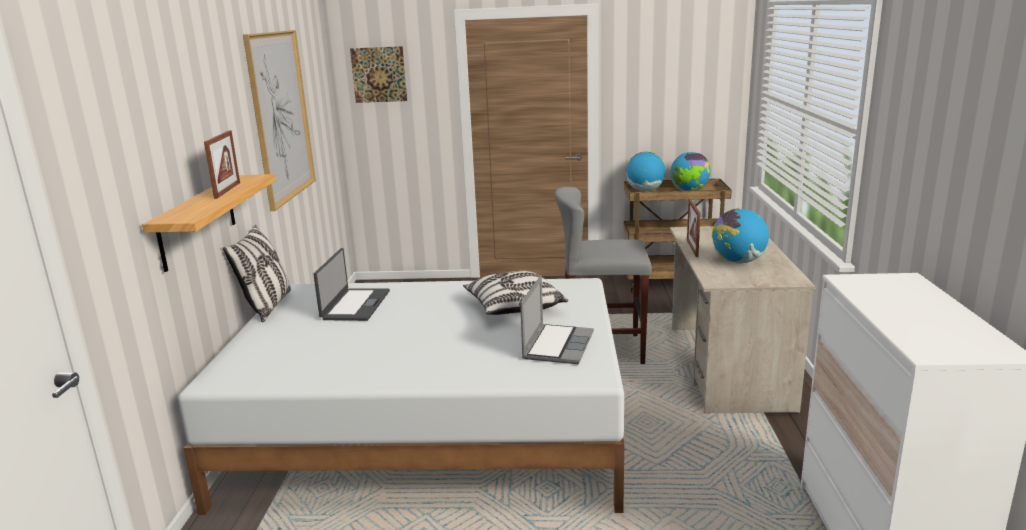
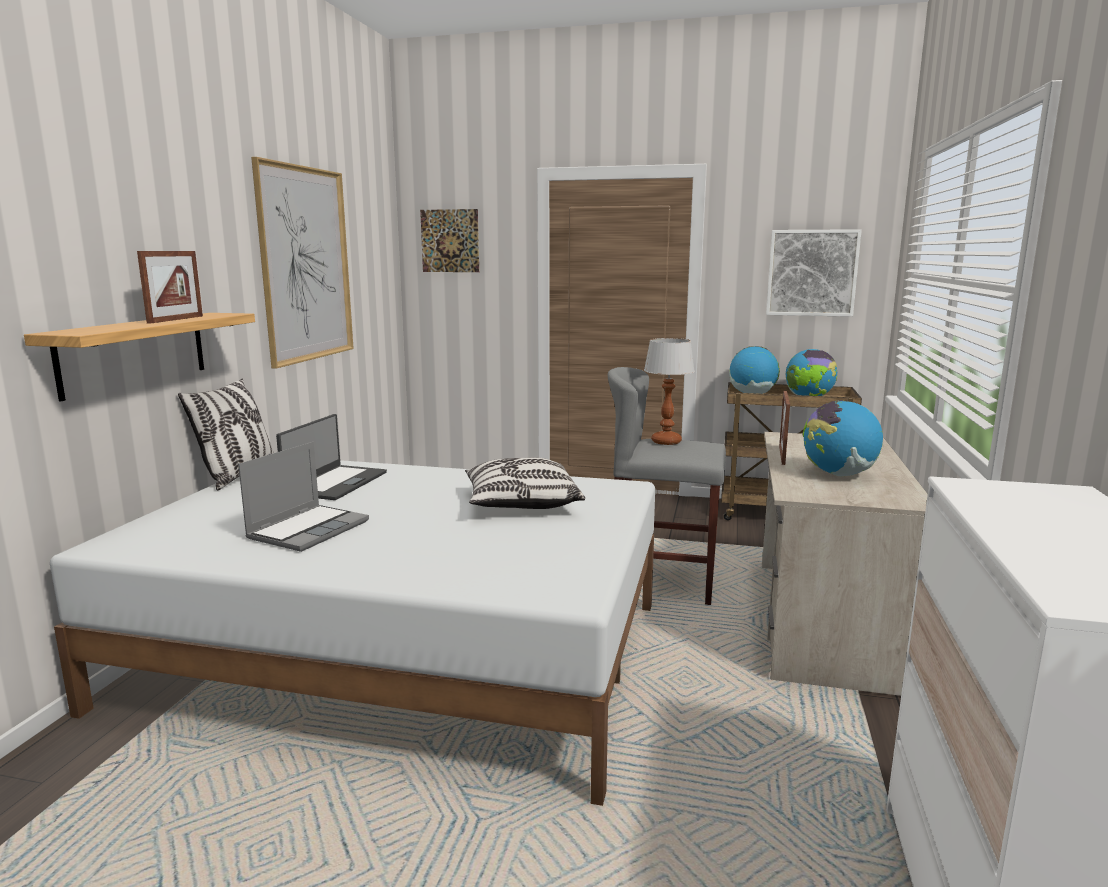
camera: 10 degrees right, 5 degrees down
(557, 345) = (548, 552): laptop -> laptop (309, 529)
(599, 242) = (665, 441): none -> table lamp
(685, 90) = (812, 273): none -> picture

